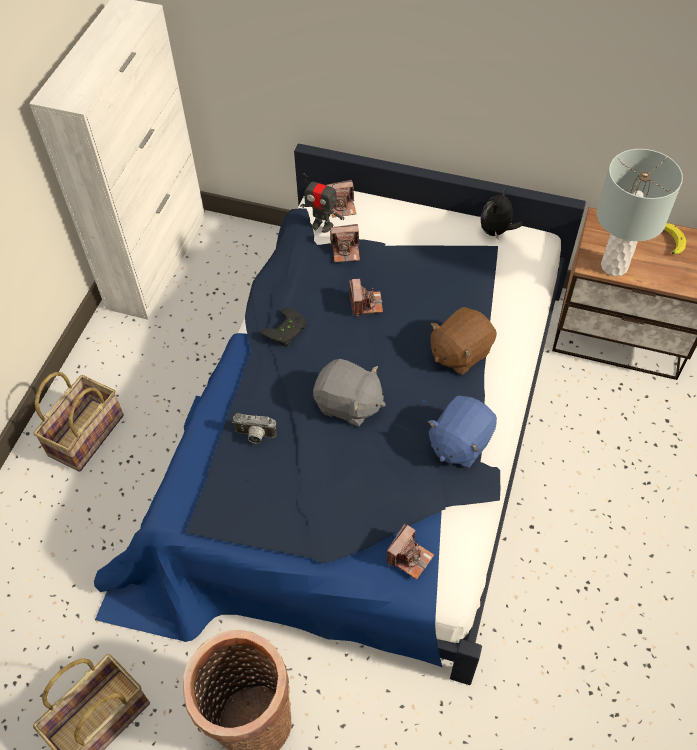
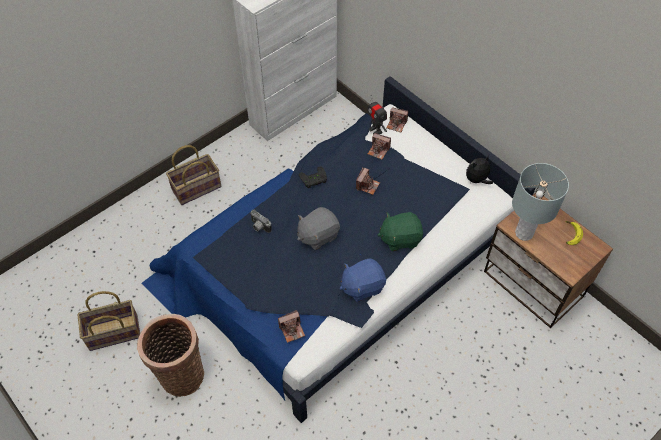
camera: 30 degrees right, 0 degrees up
(348, 405) = (317, 235): grey plush toy -> grey plush toy turned 90 degrees clockwise
(459, 352) = (400, 238): brown plush toy -> green plush toy

